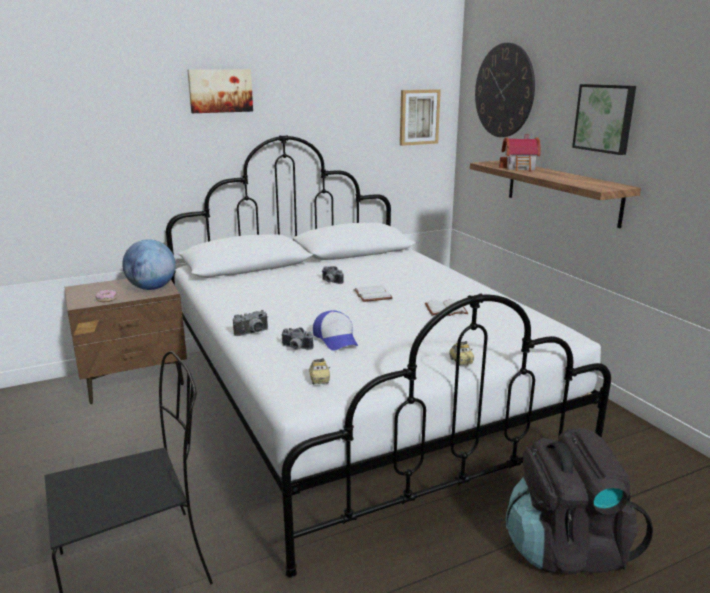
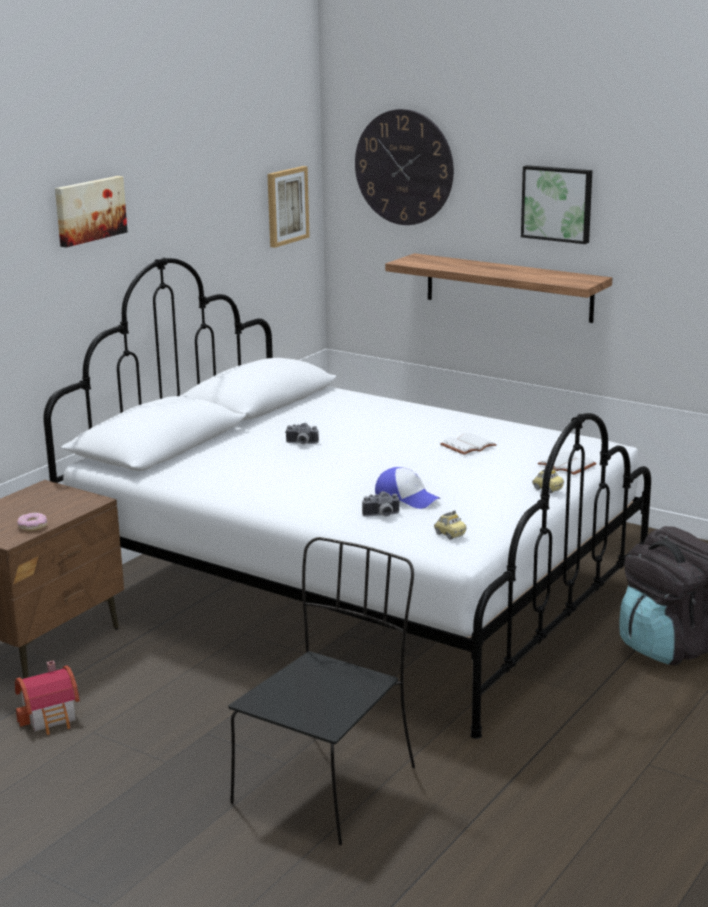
camera: 30 degrees left, 0 degrees up
(152, 288) = (66, 501): globe -> none
(253, 333) = (314, 513): camera -> none
(373, 295) = (373, 448): white book -> white book (568, 465)
(520, 168) = (456, 265): toy house -> toy house (52, 717)

